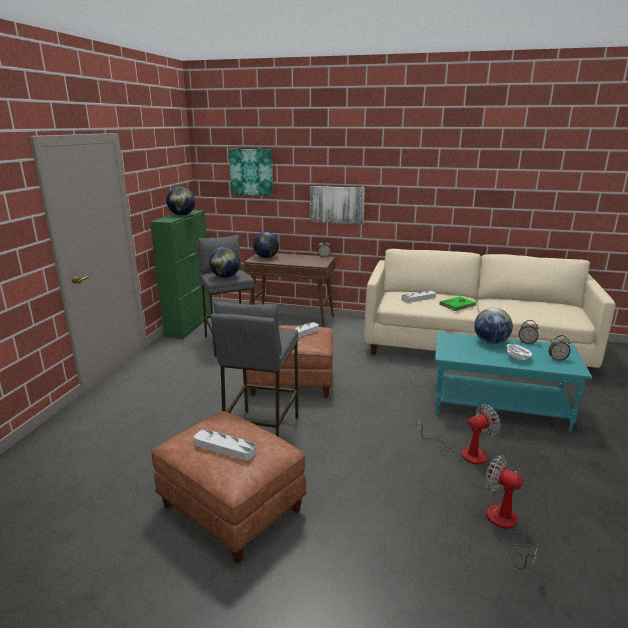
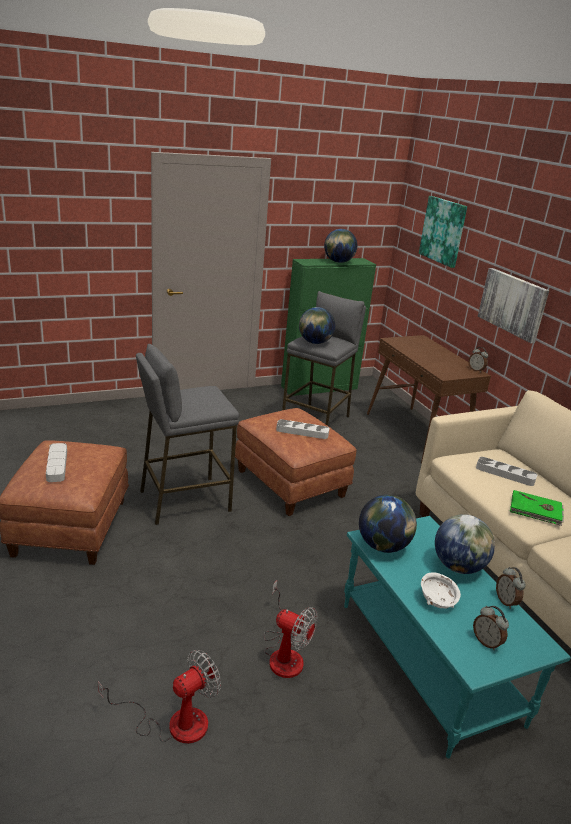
camera: 50 degrees right, 5 degrees up
(266, 257) = (413, 343): globe -> globe (383, 546)
(505, 526) = (174, 723): fan -> fan turned 45 degrees clockwise

